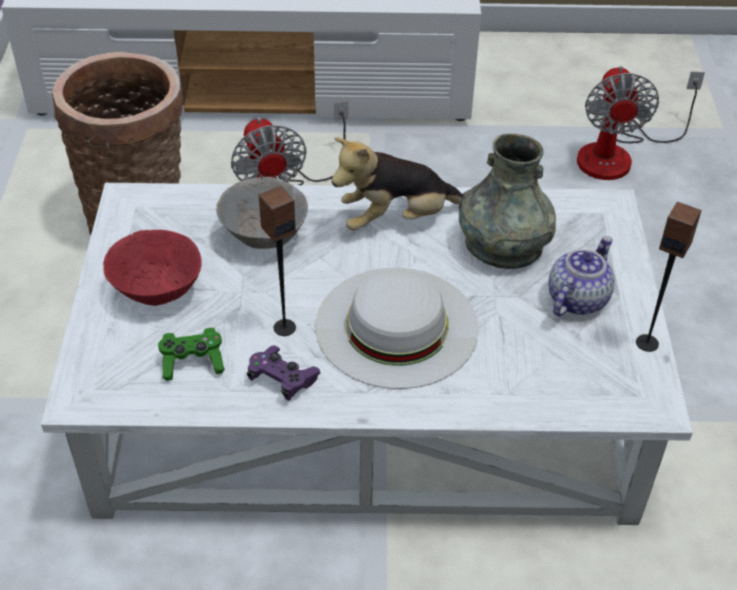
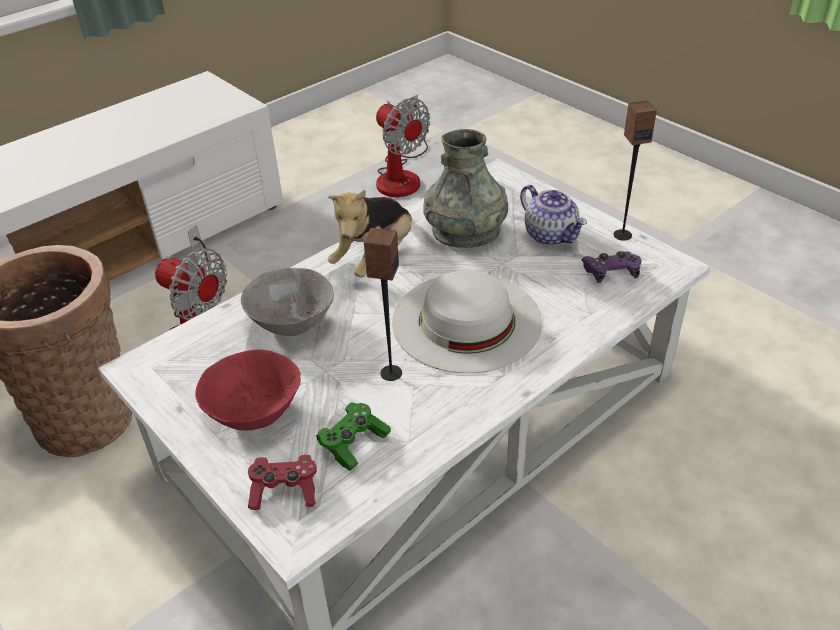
camera: 40 degrees left, 5 degrees down
(110, 362) = (285, 491): none -> red game controller
(282, 379) = (437, 407): purple game controller -> purple game controller (610, 273)
(577, 298) = (551, 235): teapot -> teapot turned 150 degrees clockwise

